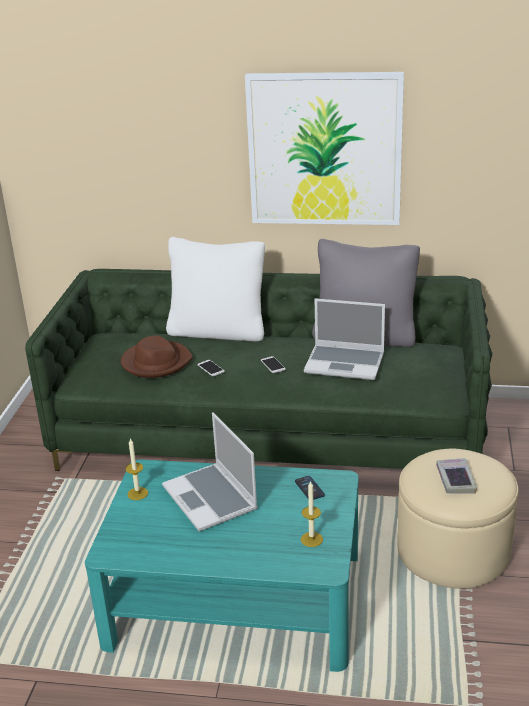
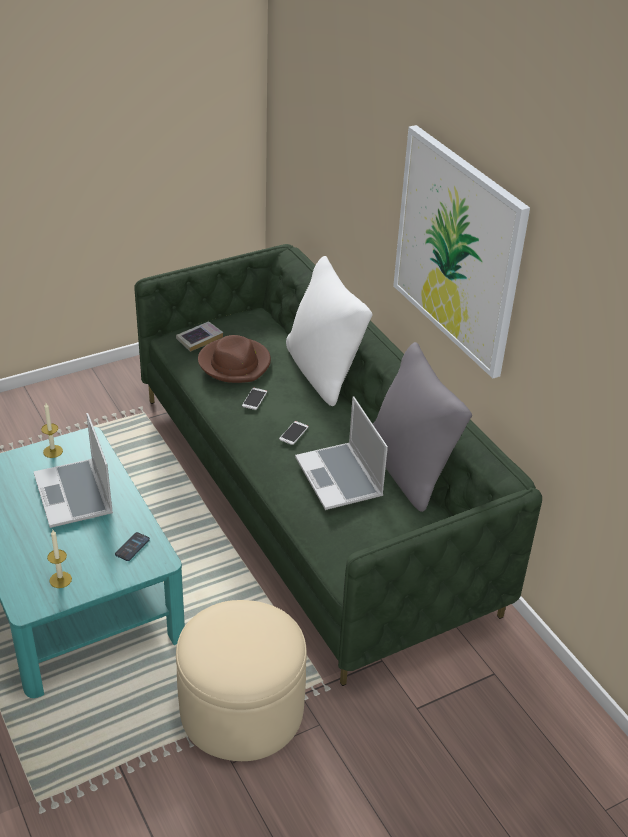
camera: 50 degrees right, 10 degrees up
(211, 499) = (75, 495): laptop -> laptop turned 45 degrees counterclockwise
(455, 480) = (232, 642): book -> book (199, 339)

